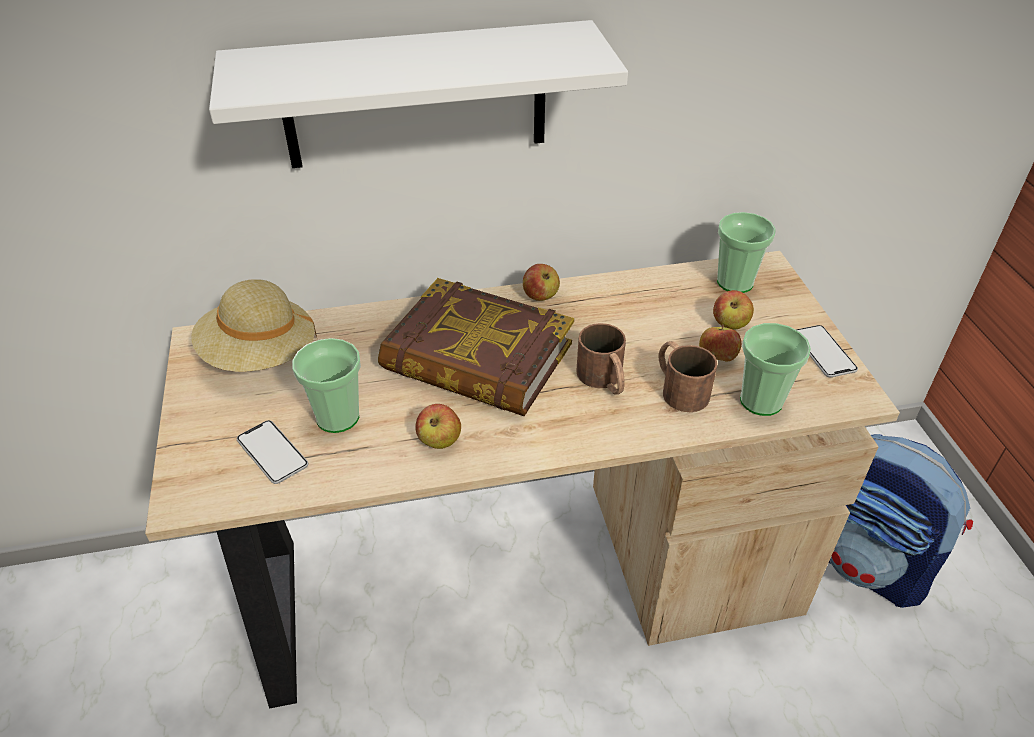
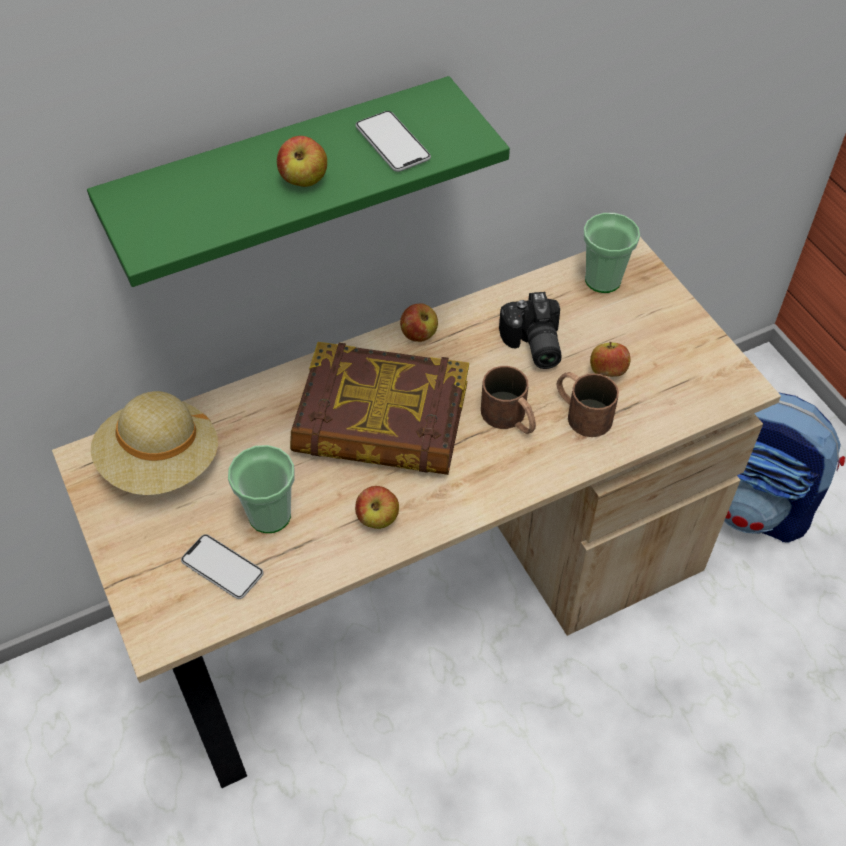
camera: 15 degrees left, 10 degrees up
(415, 96) = (283, 181): white shelf -> green shelf
(647, 323) = (532, 345): none -> camera
(730, 324) = (610, 330): apple -> apple (304, 180)
(761, 401) = (658, 410): cup -> none
(823, 352) = (702, 344): phone -> phone (392, 143)

